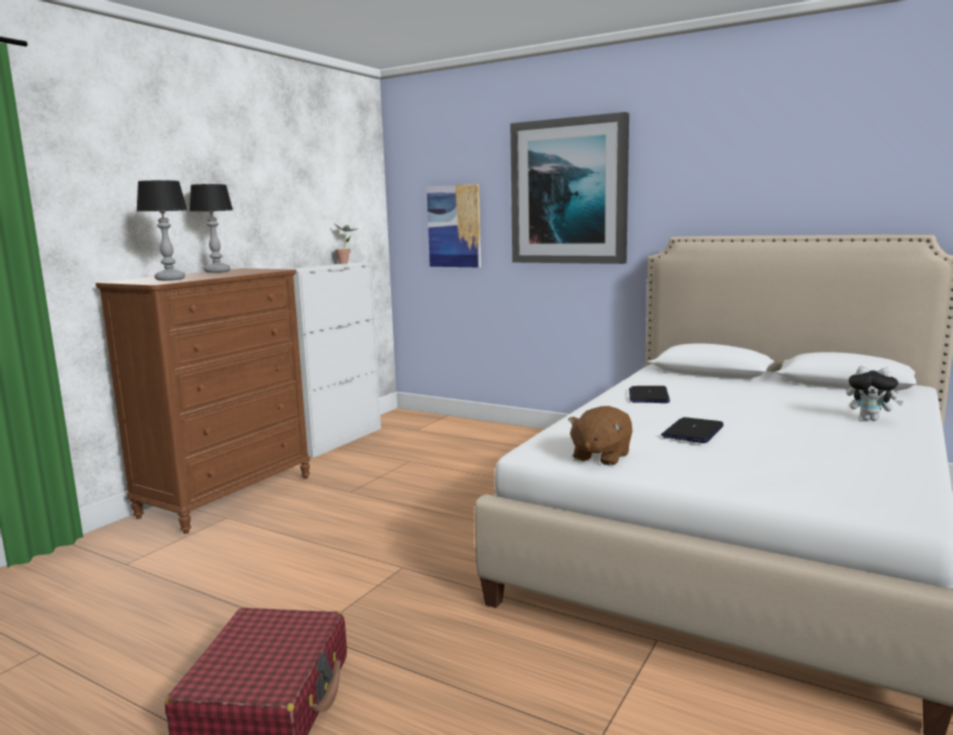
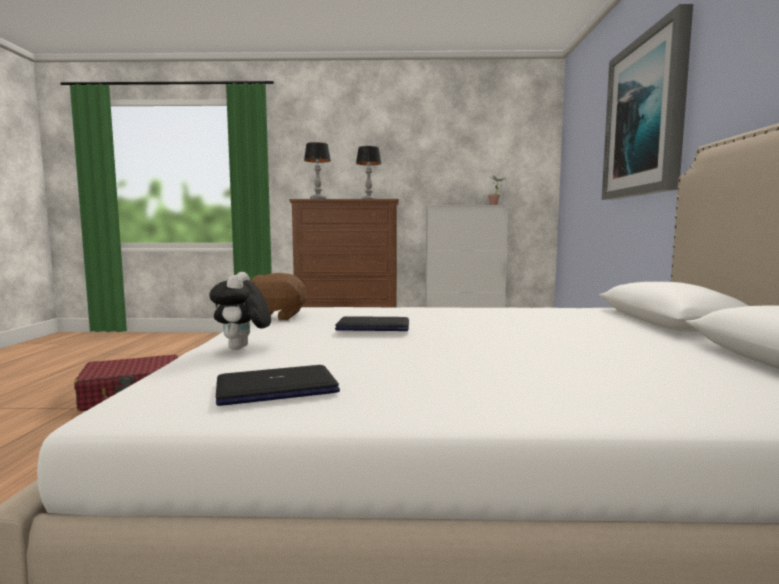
camera: 60 degrees right, 5 degrees down
(454, 226) = (584, 172): picture -> none
(648, 396) = (494, 313): laptop -> laptop (277, 387)
(870, 419) = (591, 385): plush toy -> plush toy (242, 349)

